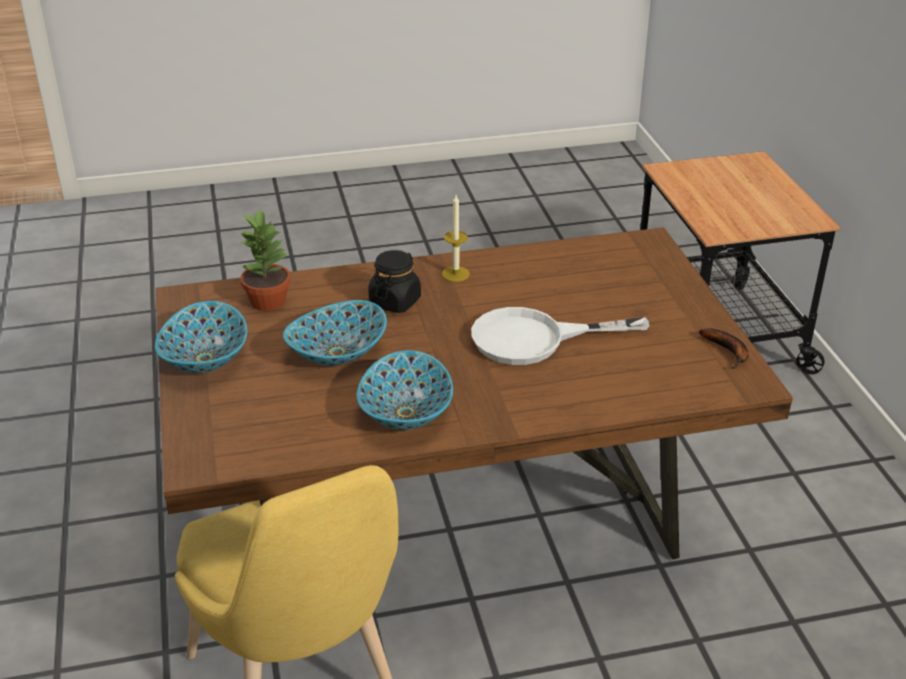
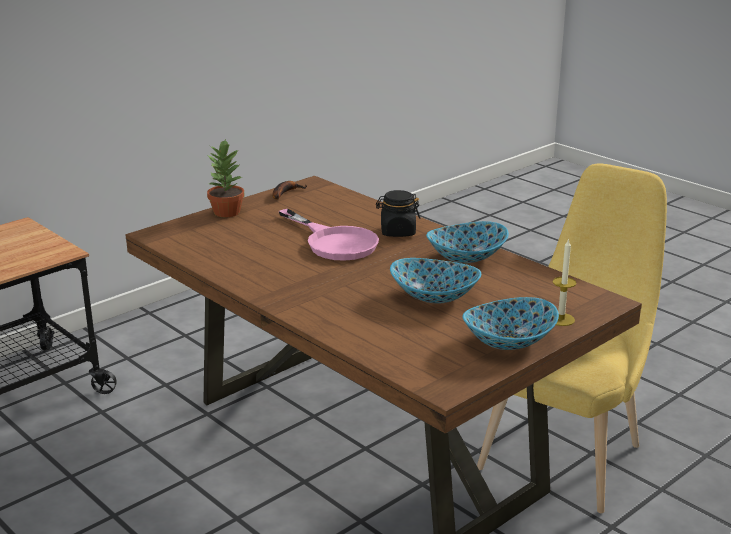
camera: 120 degrees left, 10 degrees down
(267, 301) = (401, 347): potted plant -> potted plant (226, 212)
(395, 301) = (341, 297): black jar -> black jar (397, 232)
(455, 274) = (275, 286): candle -> candle (561, 319)
(535, 339) = (334, 242): white frying pan -> pink frying pan

